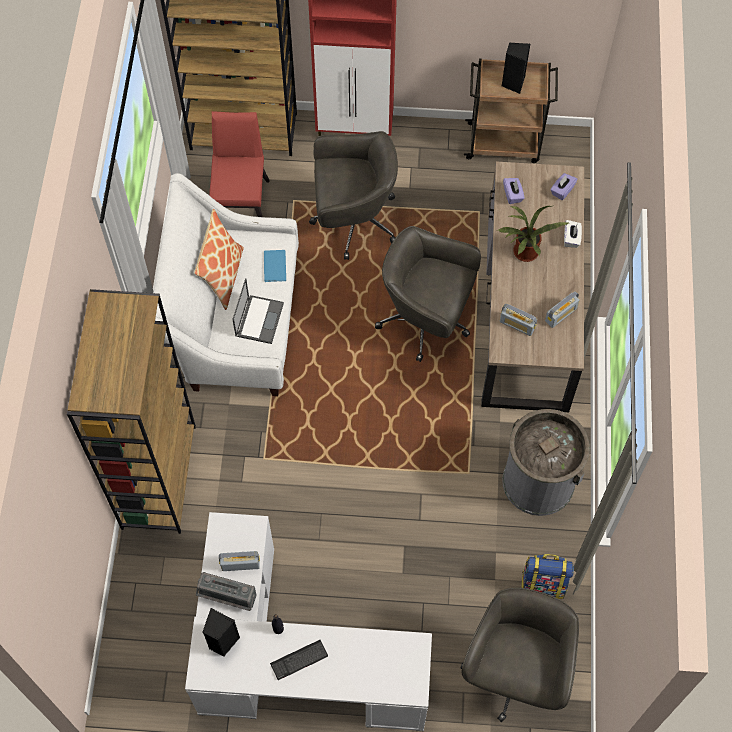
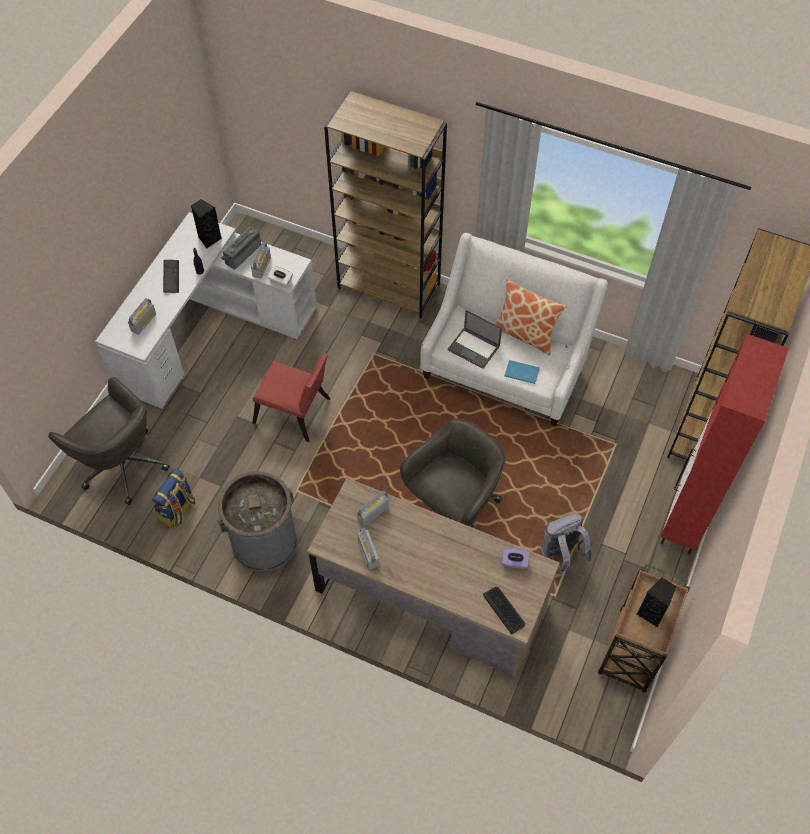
camera: 110 degrees right, 5 degrees down
(240, 201) = (627, 403): red chair -> red chair (296, 413)
(353, 221) = (578, 484): grey office chair -> none
(379, 660) = (143, 322): none -> radio
(435, 217) = (561, 554): none -> grey backpack
(525, 254) = (443, 548): potted plant -> none
(562, 190) = (504, 610): purple tissue box -> keyboard
(571, 238) = (446, 595): white tissue box -> white tissue box (280, 281)

